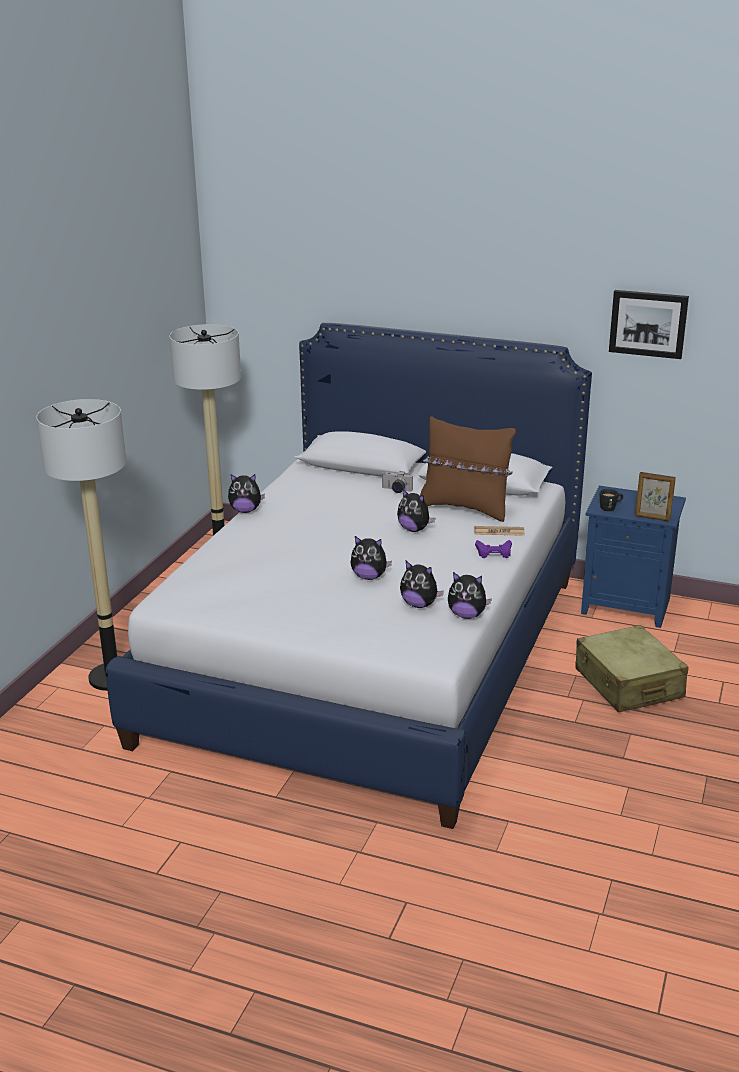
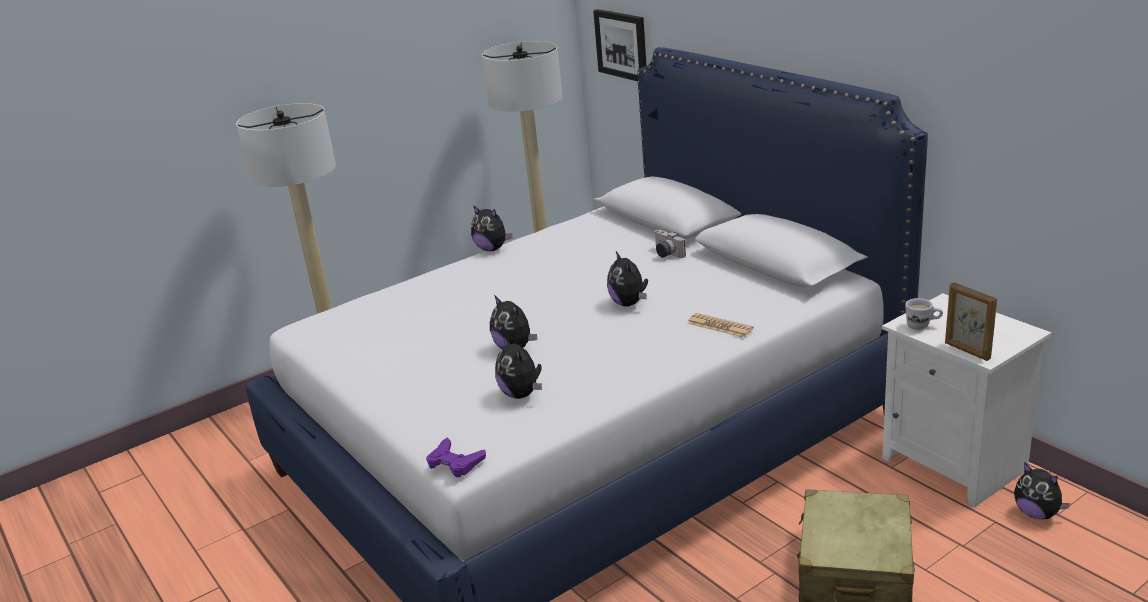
camera: 35 degrees right, 0 degrees up
(465, 508) = (716, 289): brown pillow -> none
(467, 615) = (556, 421): plush toy -> plush toy (1037, 513)
(494, 552) = (682, 351): purple game controller -> purple game controller (455, 462)
(610, 508) = (922, 326): black mug -> white mug
(627, 605) = (956, 464): blue nightstand -> white nightstand
(648, 323) = (1007, 70): picture -> picture (622, 44)

